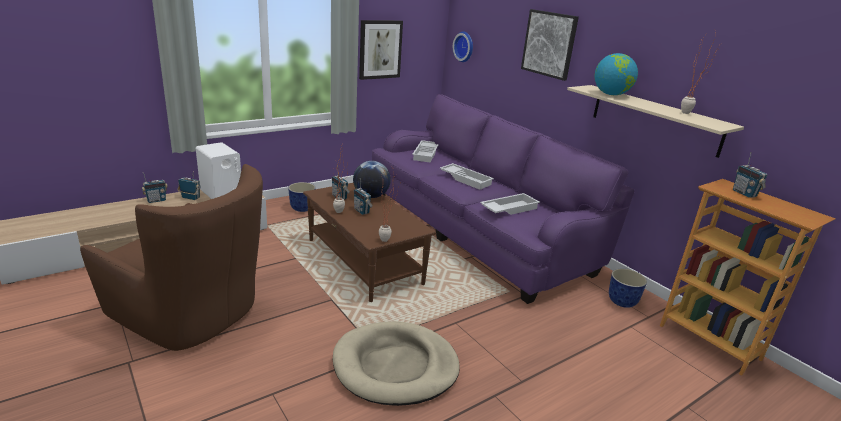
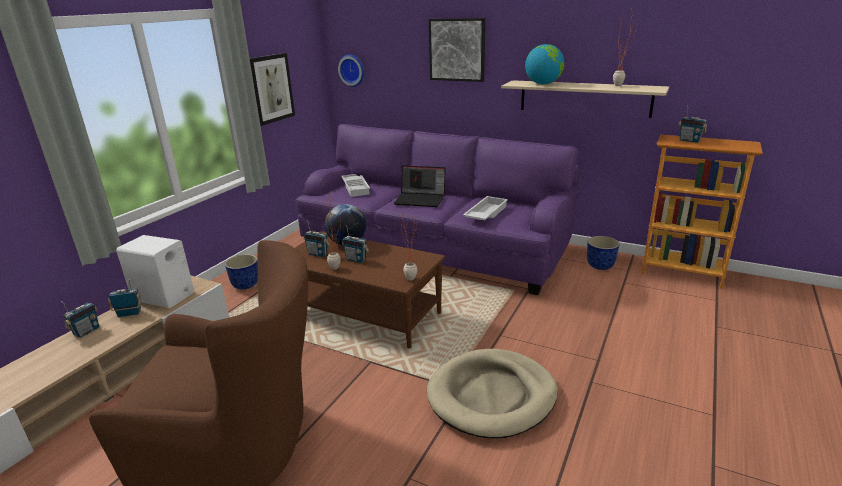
camera: 25 degrees left, 0 degrees up
(466, 179) = (421, 199): white tray -> laptop

